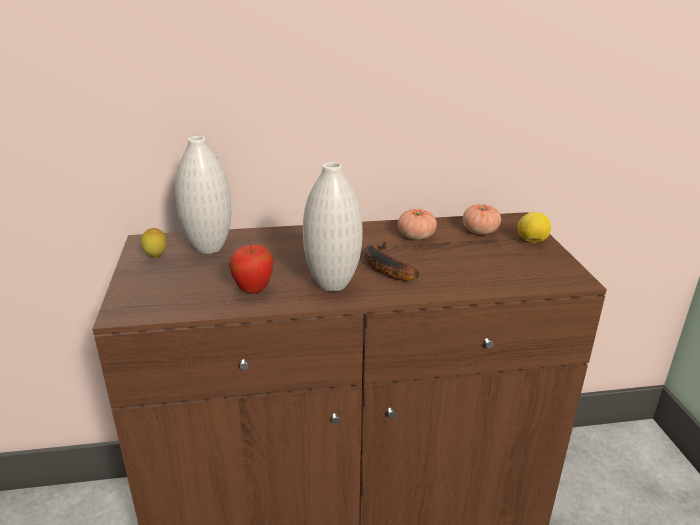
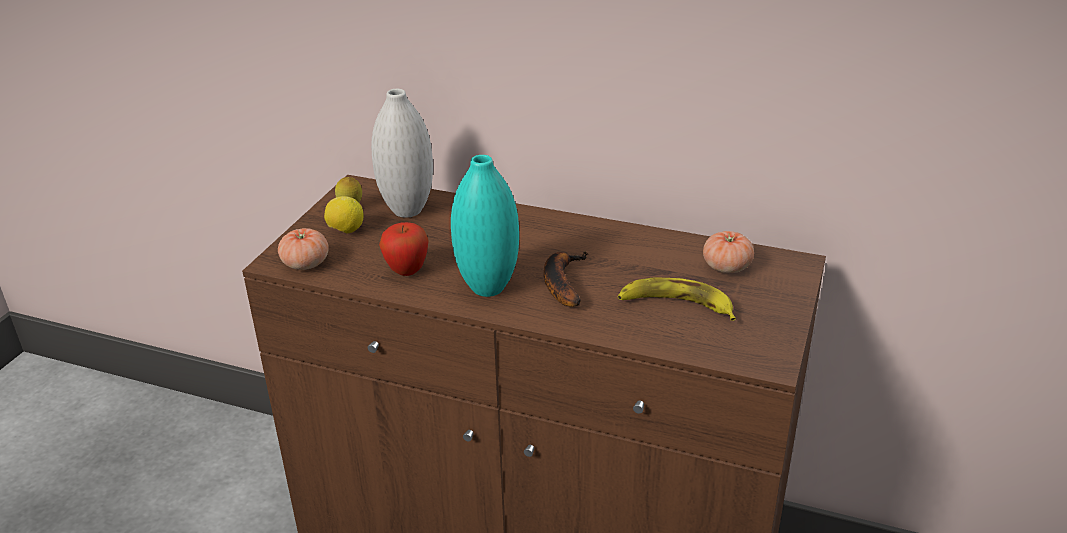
camera: 30 degrees right, 5 degrees up
(333, 284) = (488, 288): white vase -> turquoise vase
(416, 236) = (640, 253): tomato -> tomato (305, 263)
(477, 261) = (675, 305): none -> banana
(531, 241) = (776, 298): lemon -> lemon (345, 231)

